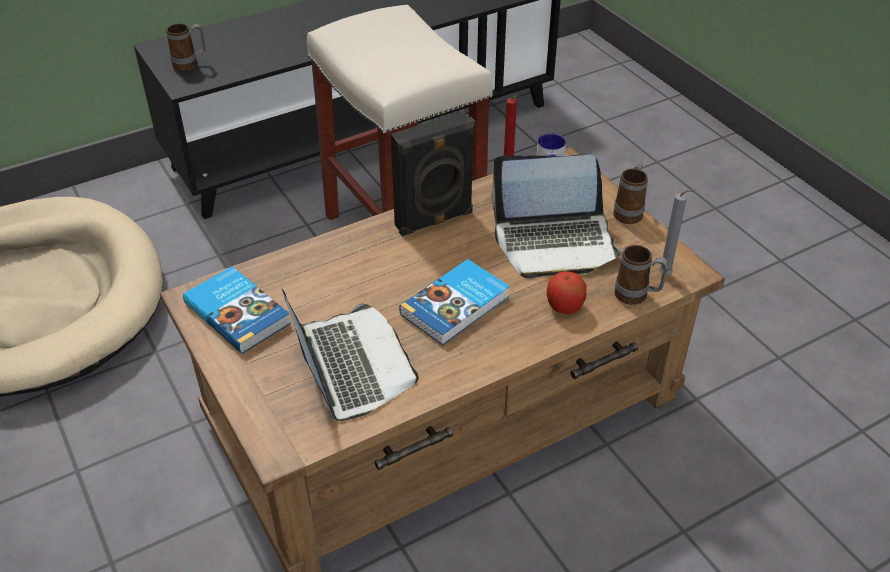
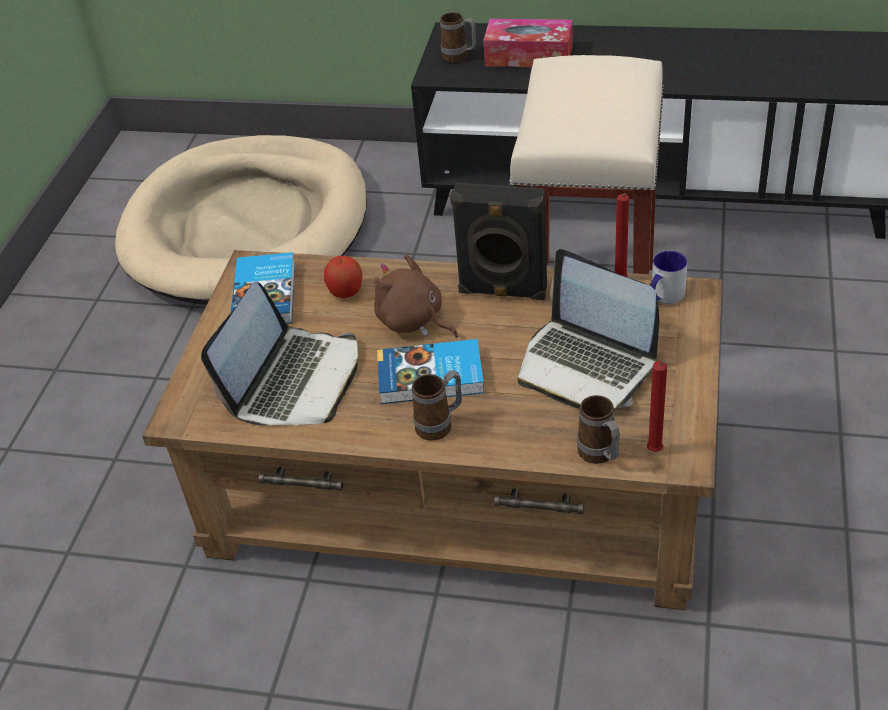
camera: 45 degrees right, 0 degrees up
(249, 45) = (528, 55): none -> tissue box
(392, 273) = (413, 321): none -> brown plush toy
(564, 307) = (520, 429): apple -> apple (346, 292)
(629, 211) = (697, 372): mug -> mug (440, 425)
(667, 275) = (656, 452): grey candle -> red candle

